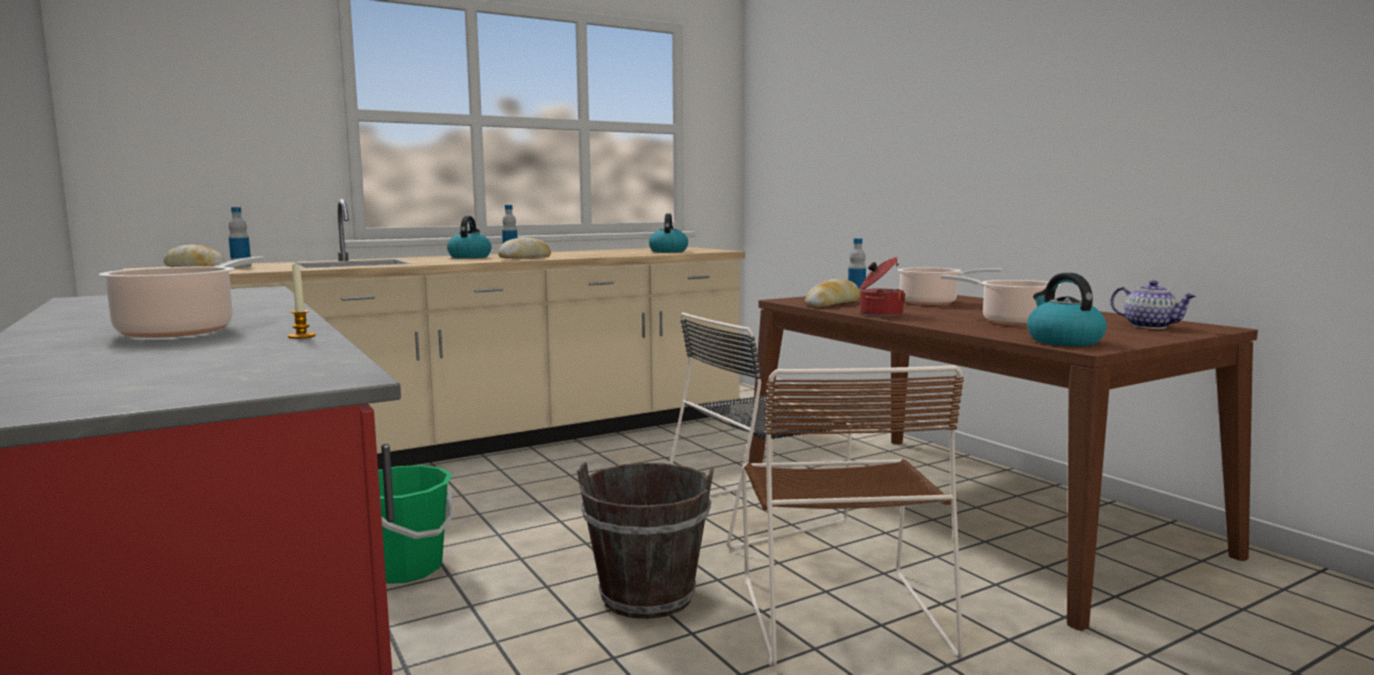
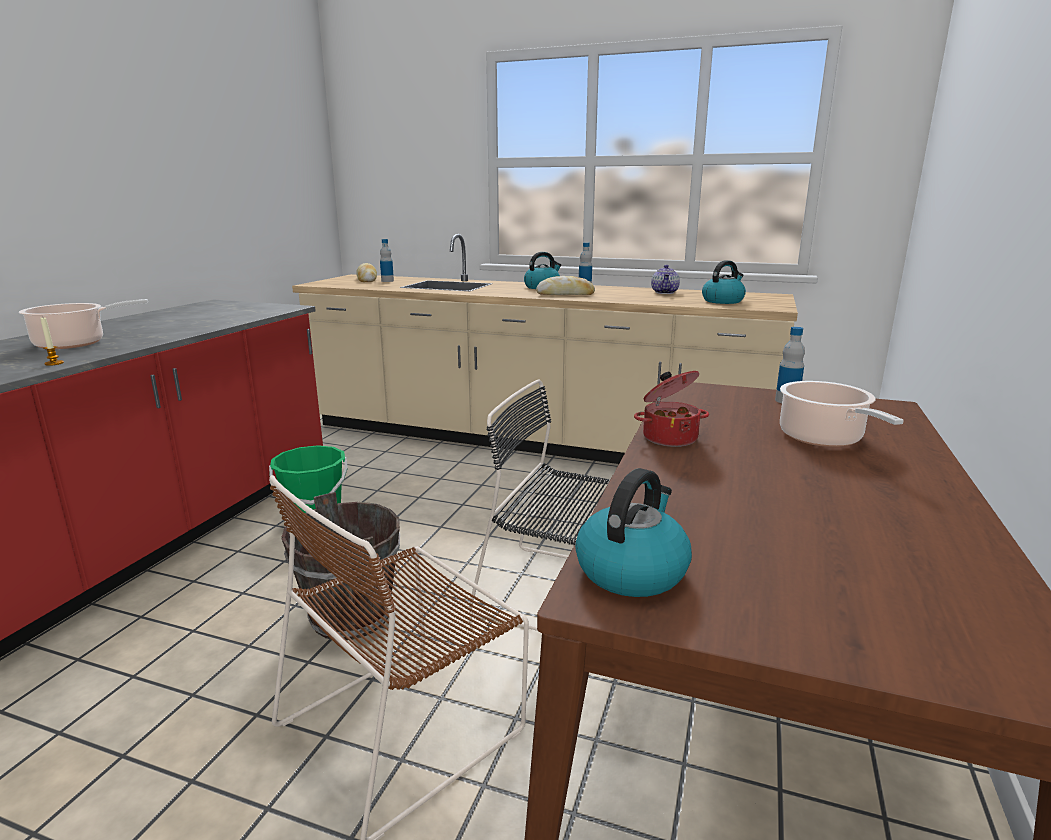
camera: 50 degrees right, 10 degrees up
(833, 303) = (704, 405): bread -> none
(1012, 322) = (750, 508): cooking pot -> none
(1150, 326) = (923, 615): teapot -> teapot (665, 292)

